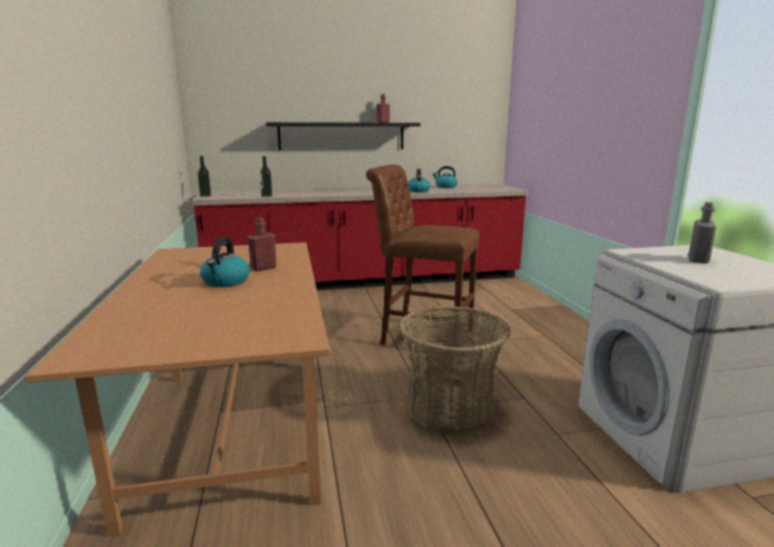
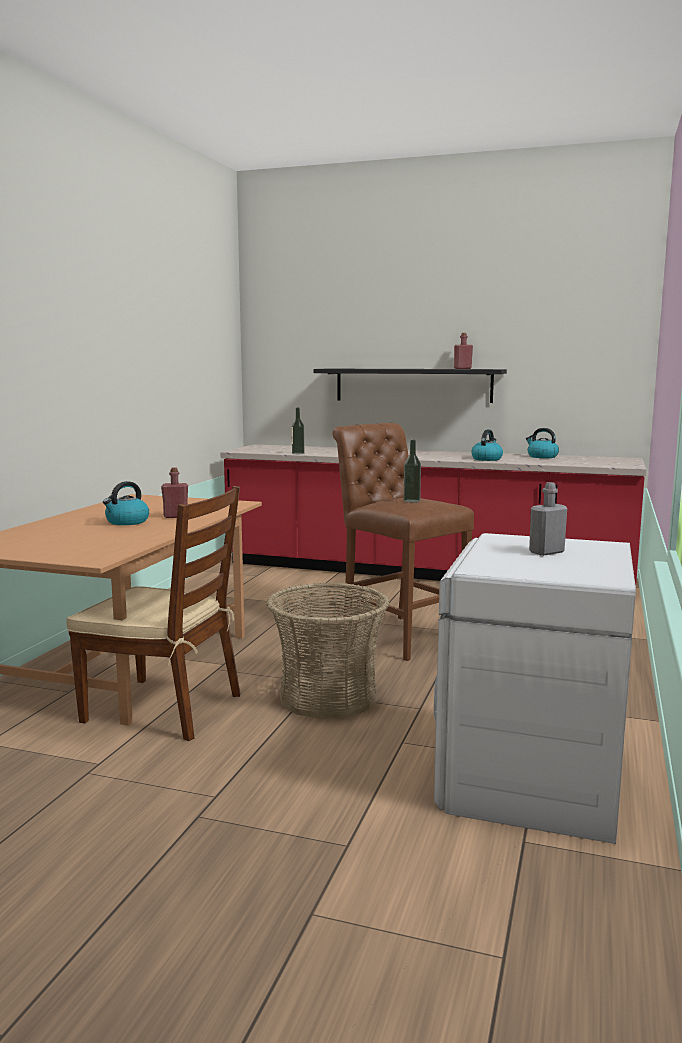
camera: 30 degrees right, 5 degrees down
(205, 196) = (241, 449): bottle -> bottle (411, 501)
(331, 468) = (165, 708): none -> brown chair

